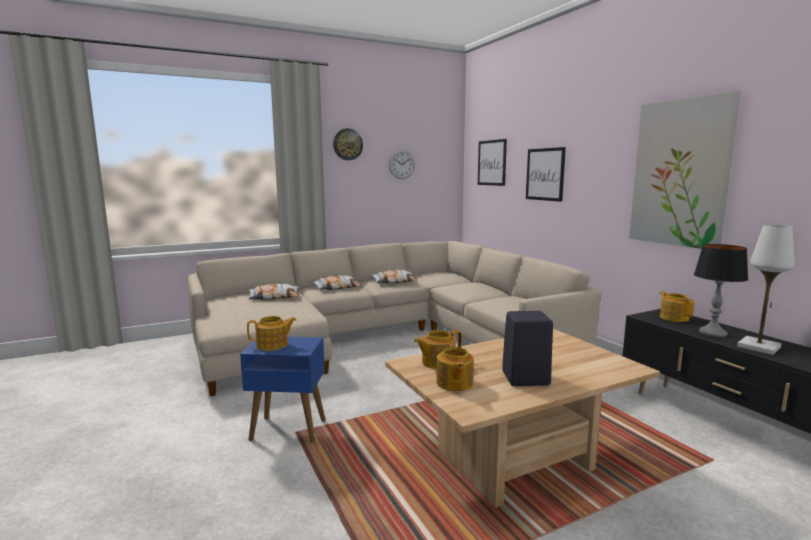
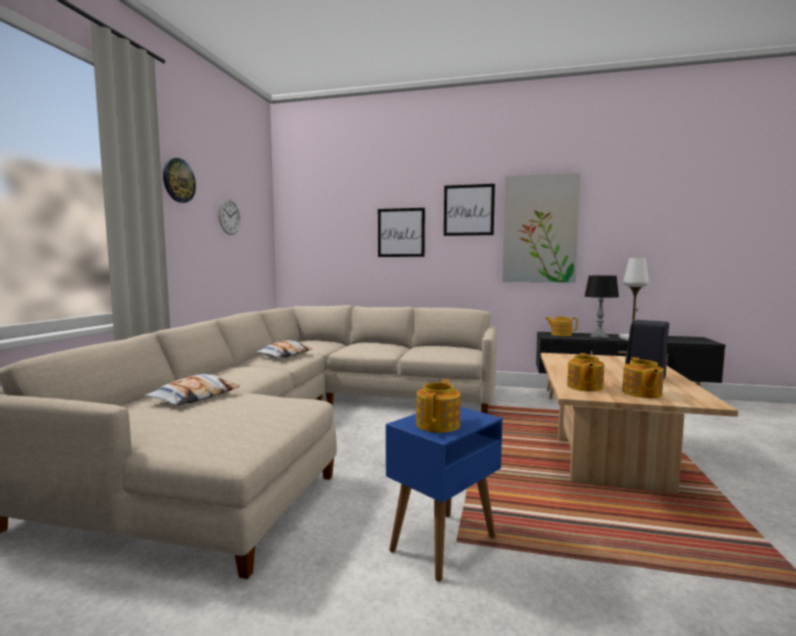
camera: 50 degrees left, 5 degrees down
(336, 287) = (239, 372): pillow -> none
(454, 383) = (641, 393): teapot -> teapot turned 60 degrees clockwise
(492, 162) = (323, 222): picture -> picture (468, 210)

